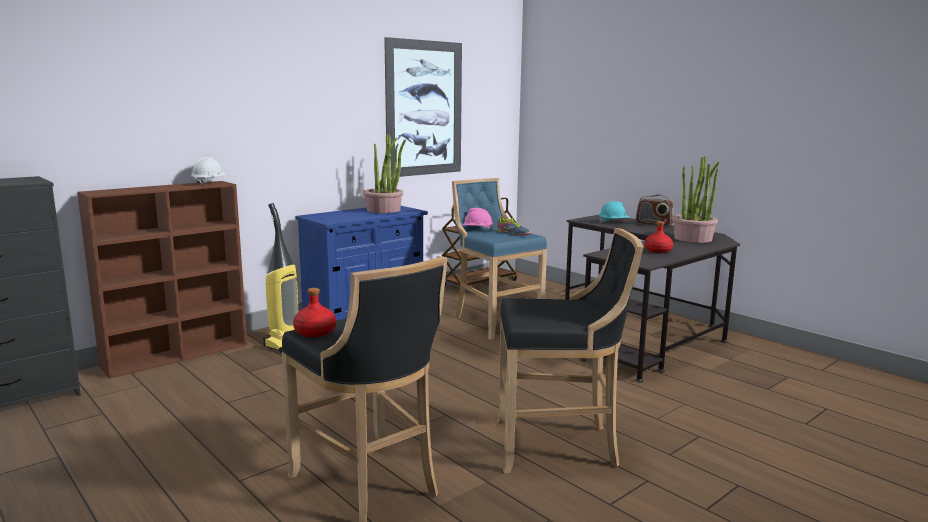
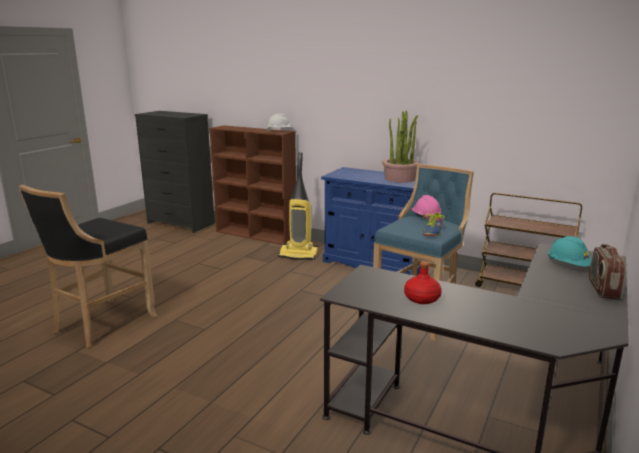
camera: 70 degrees right, 5 degrees up
(314, 332) = (95, 222): red bottle -> none
(424, 108) = (485, 88): picture -> none
(559, 446) = (164, 385): black stool -> none
(693, 238) = (539, 318): potted plant -> none

